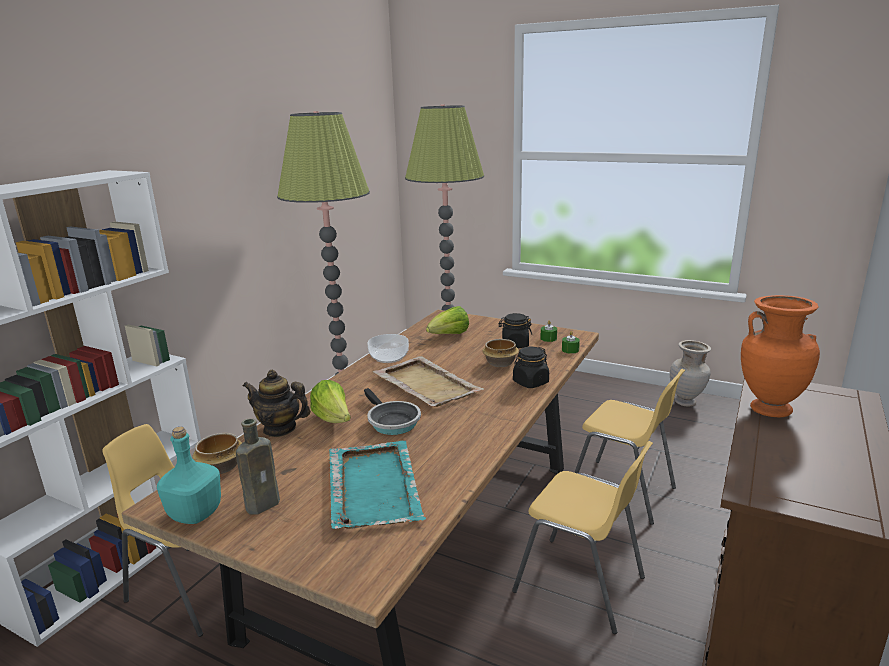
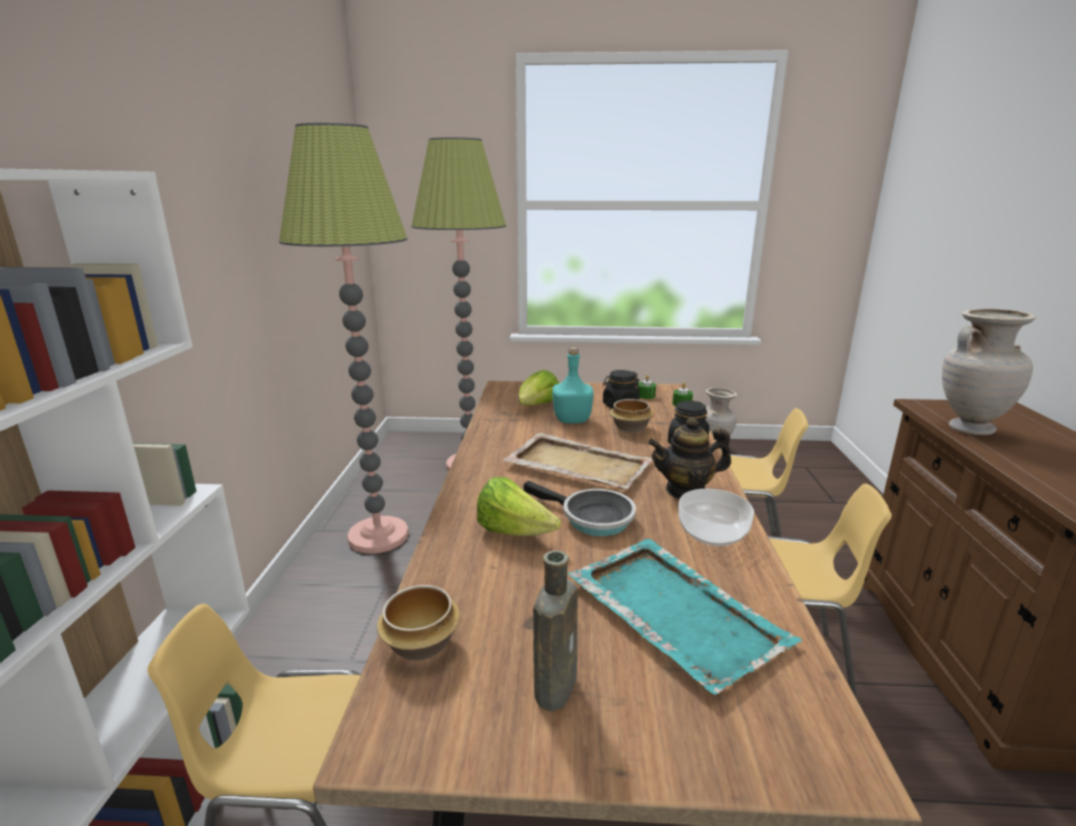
camera: 25 degrees left, 0 degrees up
(196, 514) = (463, 740): turquoise bottle -> turquoise bottle (572, 420)
(280, 429) = (451, 561): teapot -> teapot (686, 491)
(389, 357) = (494, 440): bowl -> bowl (712, 531)
(769, 409) = (968, 429): orange vase -> beige vase

